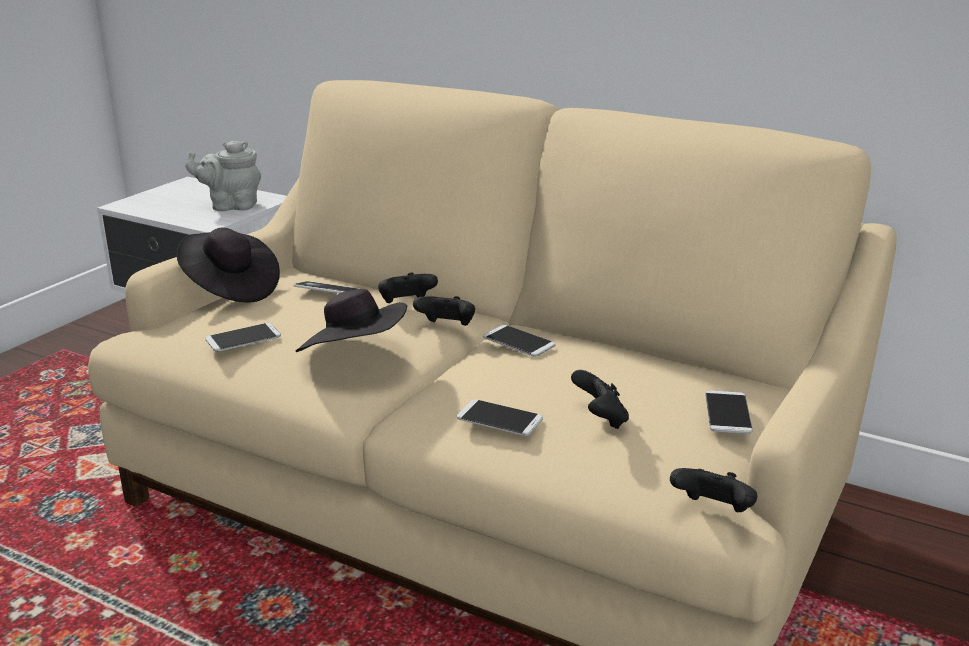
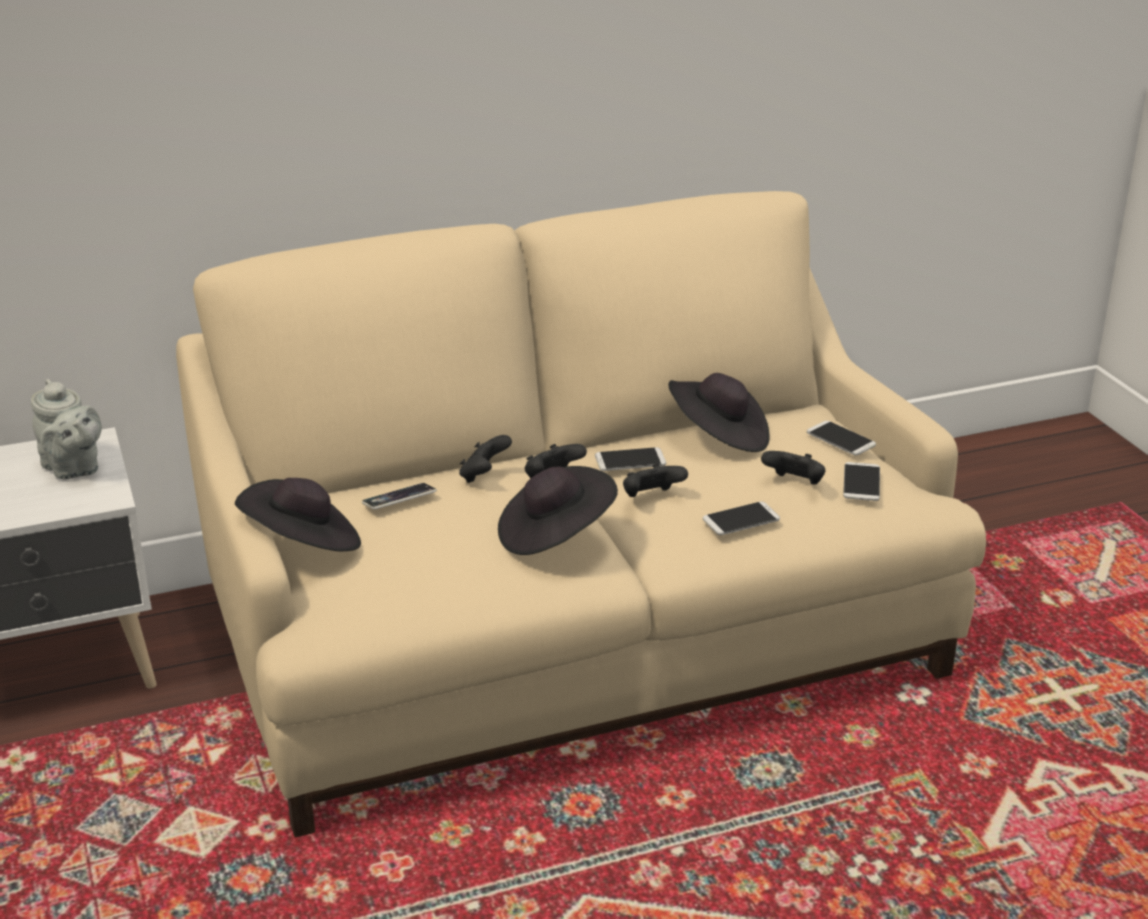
camera: 50 degrees left, 5 degrees up
(231, 206) = (73, 469): grey teapot -> grey teapot turned 75 degrees counterclockwise
(243, 338) = (438, 573): phone -> phone (861, 482)
(621, 359) = (719, 436): none -> black hat
(713, 511) = (935, 504): black game controller -> black game controller (651, 498)

